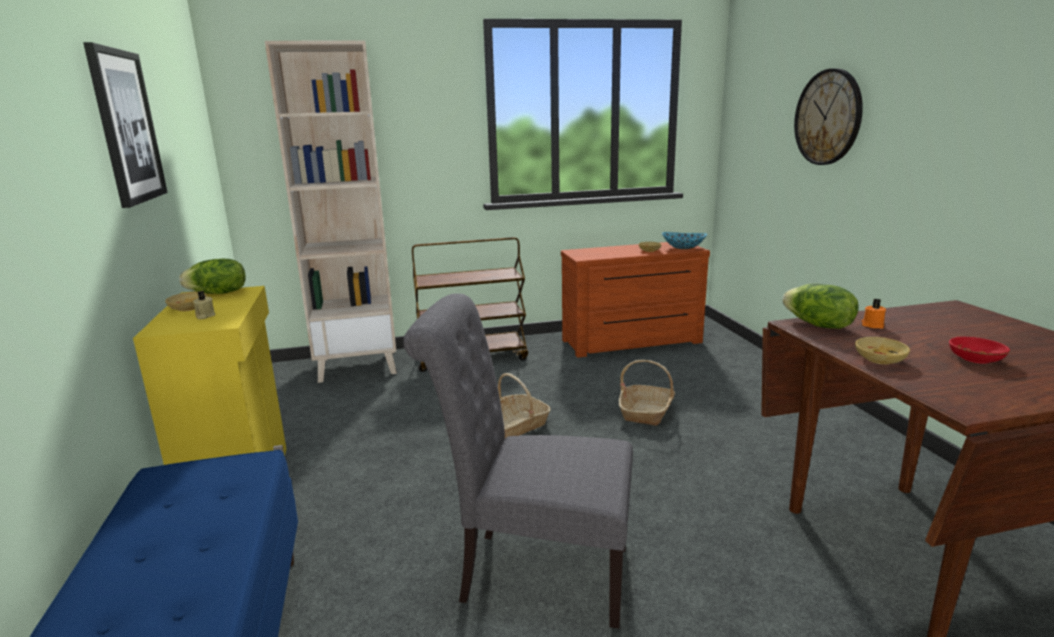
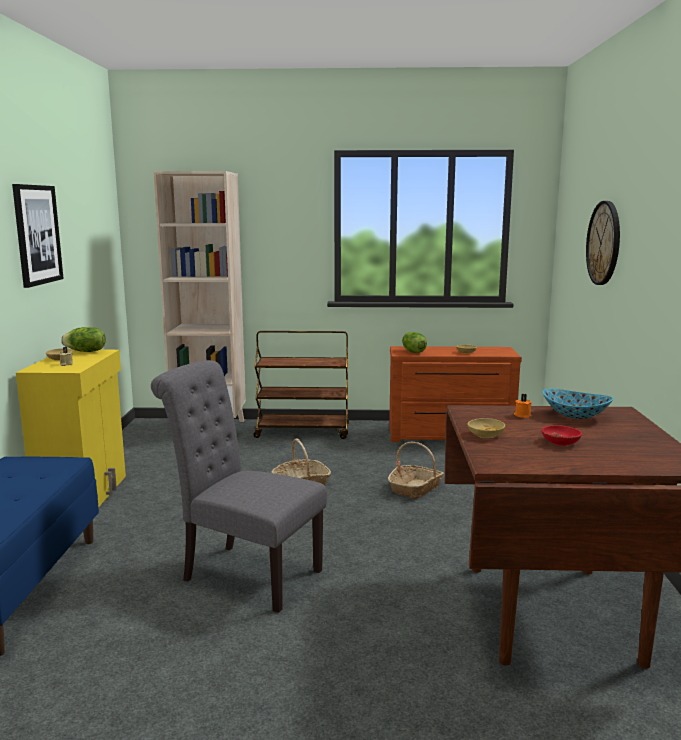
camera: 15 degrees right, 5 degrees down
(683, 247) = (500, 352): bowl -> bowl (575, 416)
(818, 325) = (479, 411): lettuce -> lettuce (413, 352)

